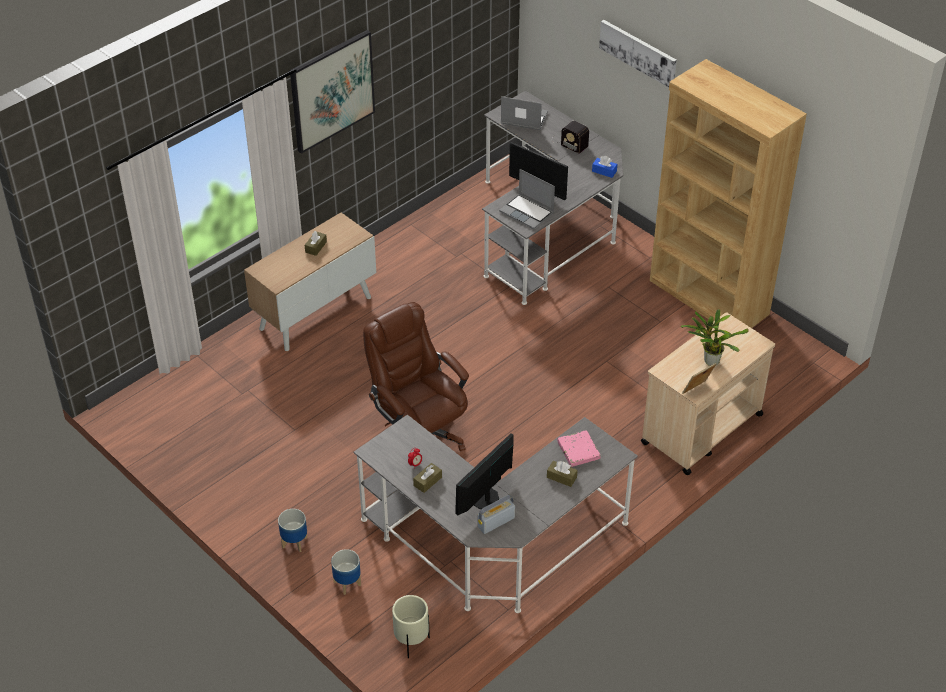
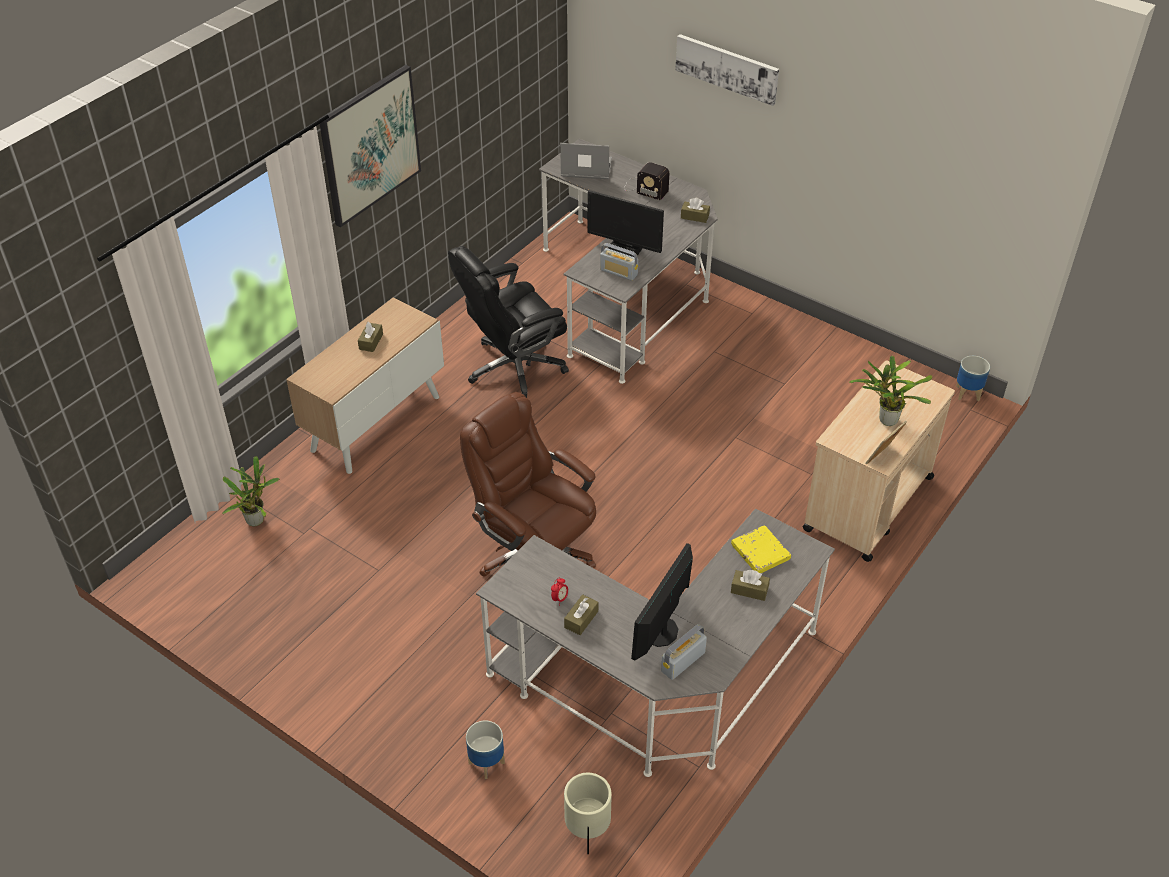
camera: 10 degrees left, 0 degrees up
(208, 377) = (257, 519): none -> potted plant
(295, 542) = (407, 717): planter -> planter (968, 393)
(437, 281) = (513, 368): none -> black office chair
(527, 212) = (618, 272): laptop -> radio
(578, 450) = (760, 552): pink book -> yellow book
(604, 171) = (694, 216): blue tissue box -> brown tissue box
(708, 298) = (830, 350): brown bookcase -> none

